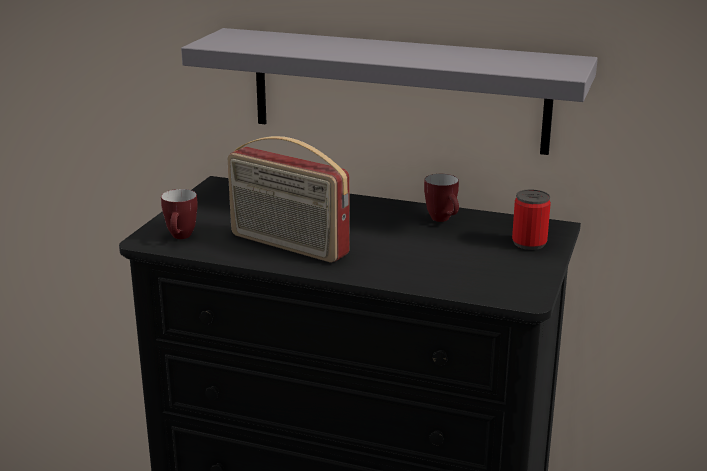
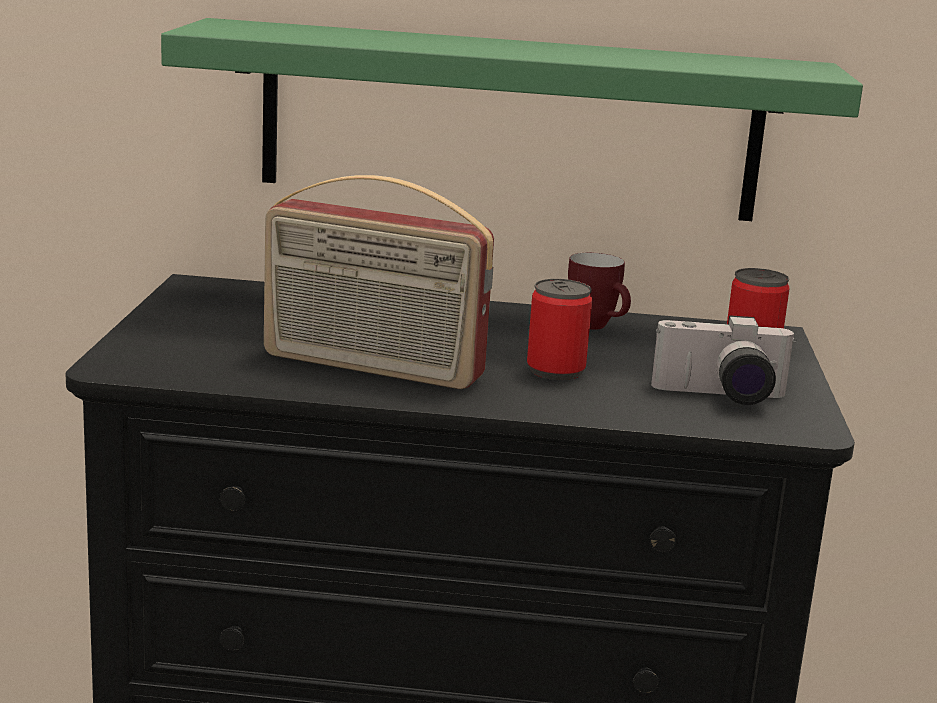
camera: 15 degrees left, 5 degrees down
(181, 238) = (176, 361): mug -> none
(396, 251) = (555, 371): none -> can
(398, 90) = (510, 121): grey shelf -> green shelf
(487, 273) = (721, 397): none -> camera

